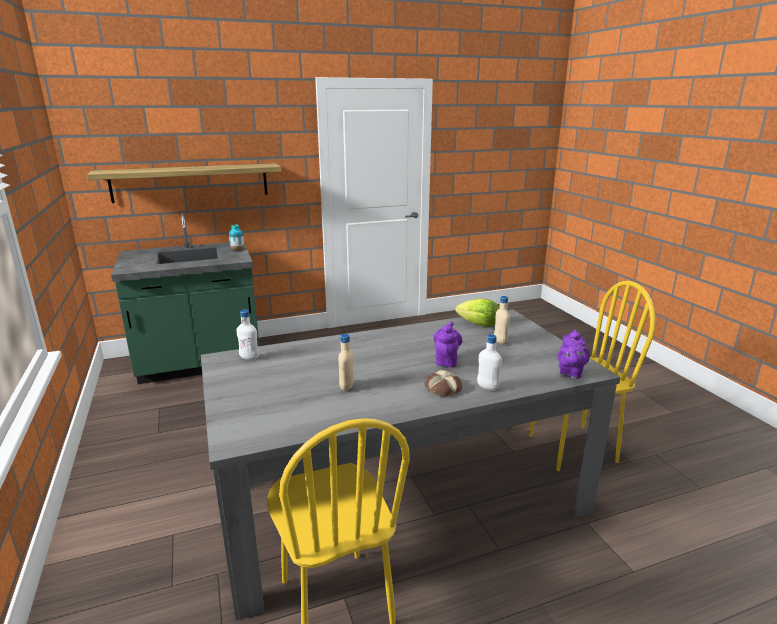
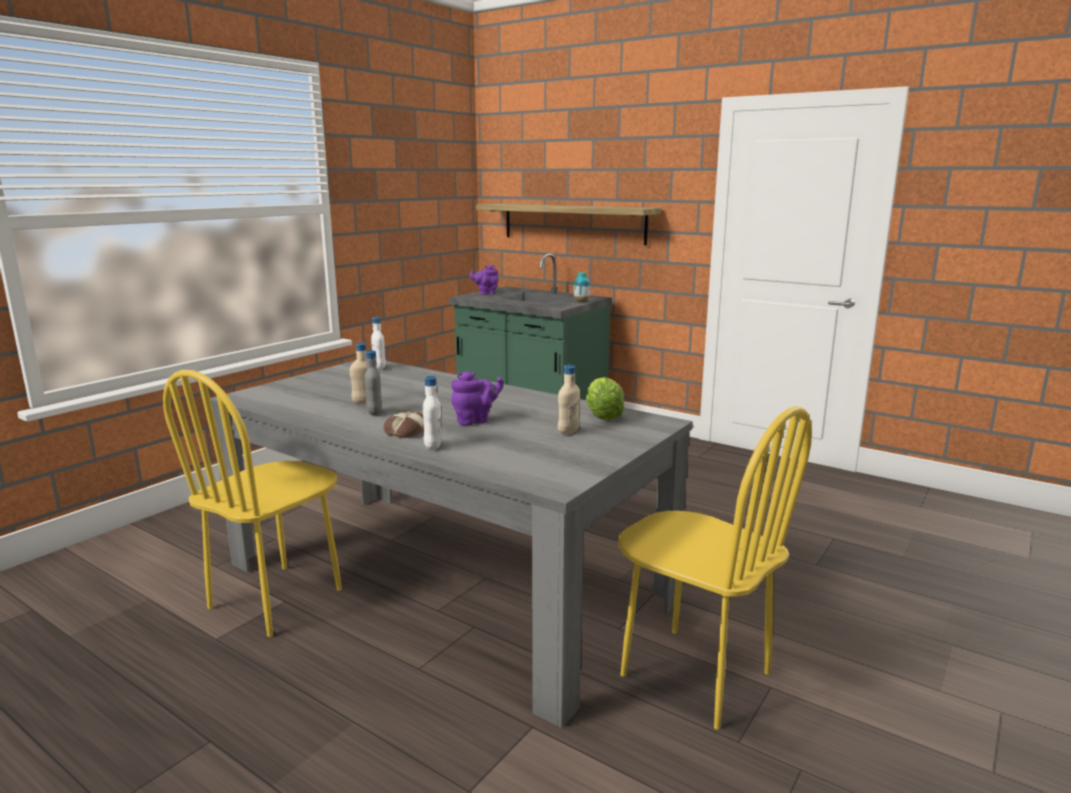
camera: 55 degrees right, 5 degrees down
(380, 389) = (374, 412): none -> grey bottle
(570, 373) = (530, 475): purple teapot -> purple teapot (486, 293)

